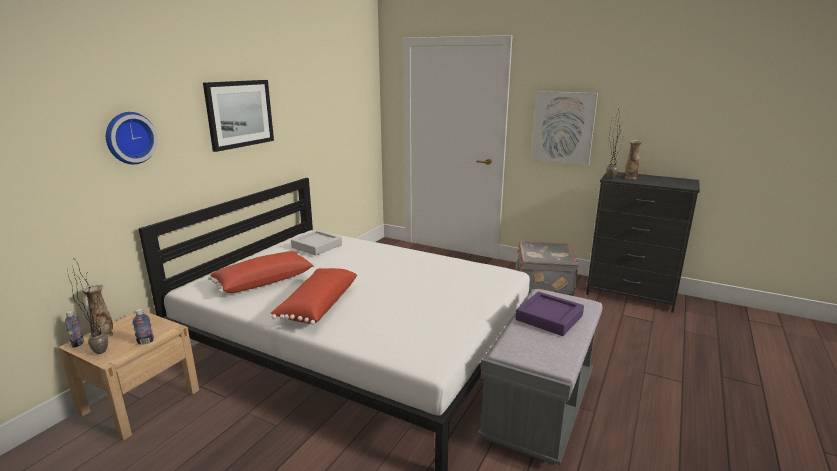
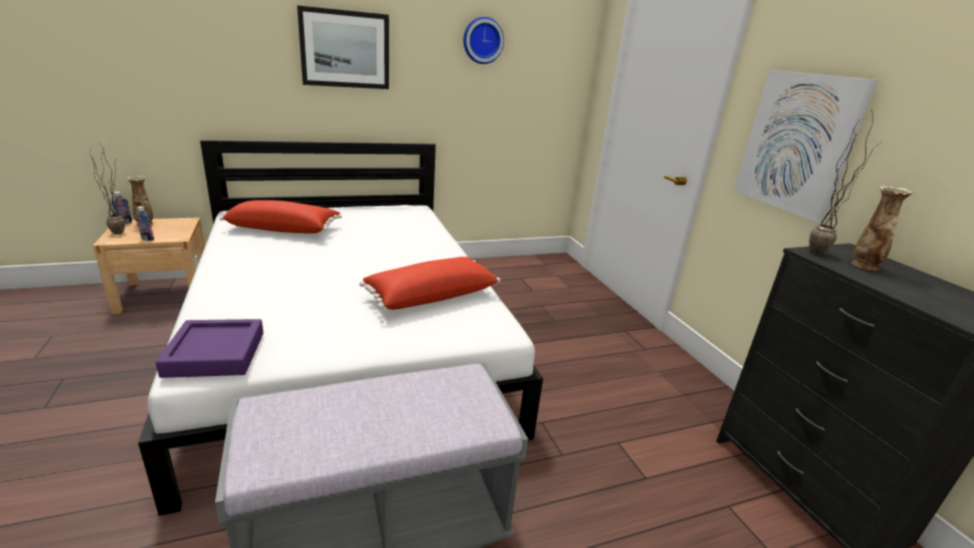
camera: 40 degrees right, 5 degrees up
(129, 138) = (201, 49): wall clock -> wall clock (482, 40)
(317, 246) = (388, 218): grey tray -> none
(317, 305) = (263, 265): red pillow -> red pillow (430, 295)
(542, 288) = (658, 396): grey suitcase -> none
(549, 318) = (393, 404): purple tray -> purple tray (215, 354)

